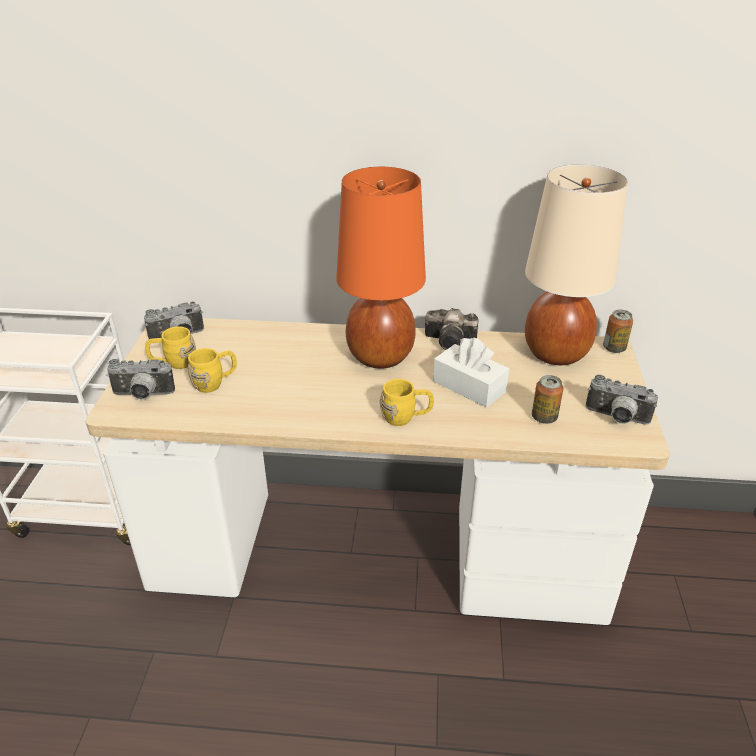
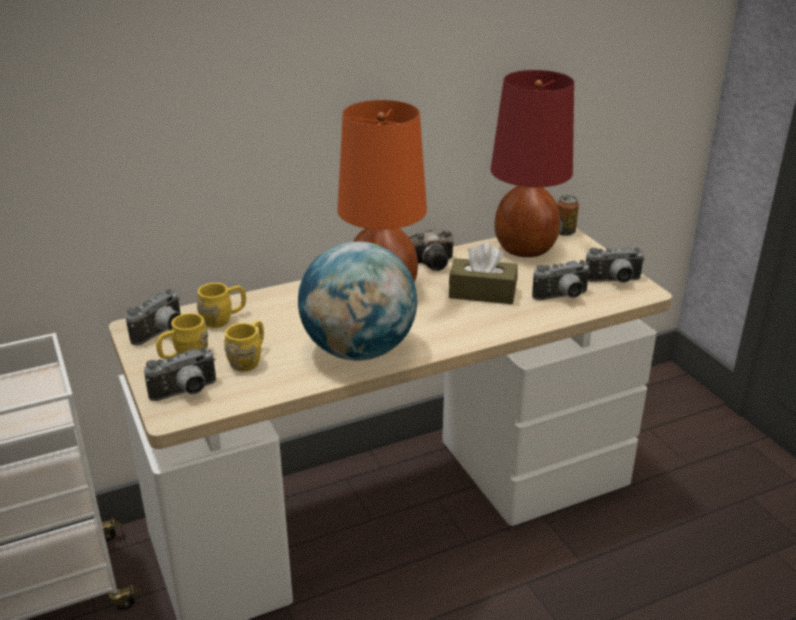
camera: 30 degrees left, 5 degrees down
(305, 405) = (358, 350): none -> globe
(406, 417) = (456, 332): yellow mug -> yellow mug (223, 319)
(469, 386) = (482, 293): white tissue box -> brown tissue box
(544, 417) = (562, 297): can -> camera
(556, 354) = (525, 249): beige table lamp -> red table lamp

